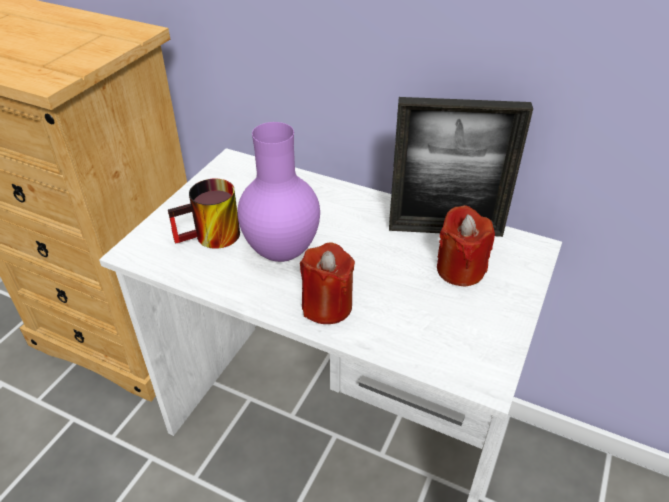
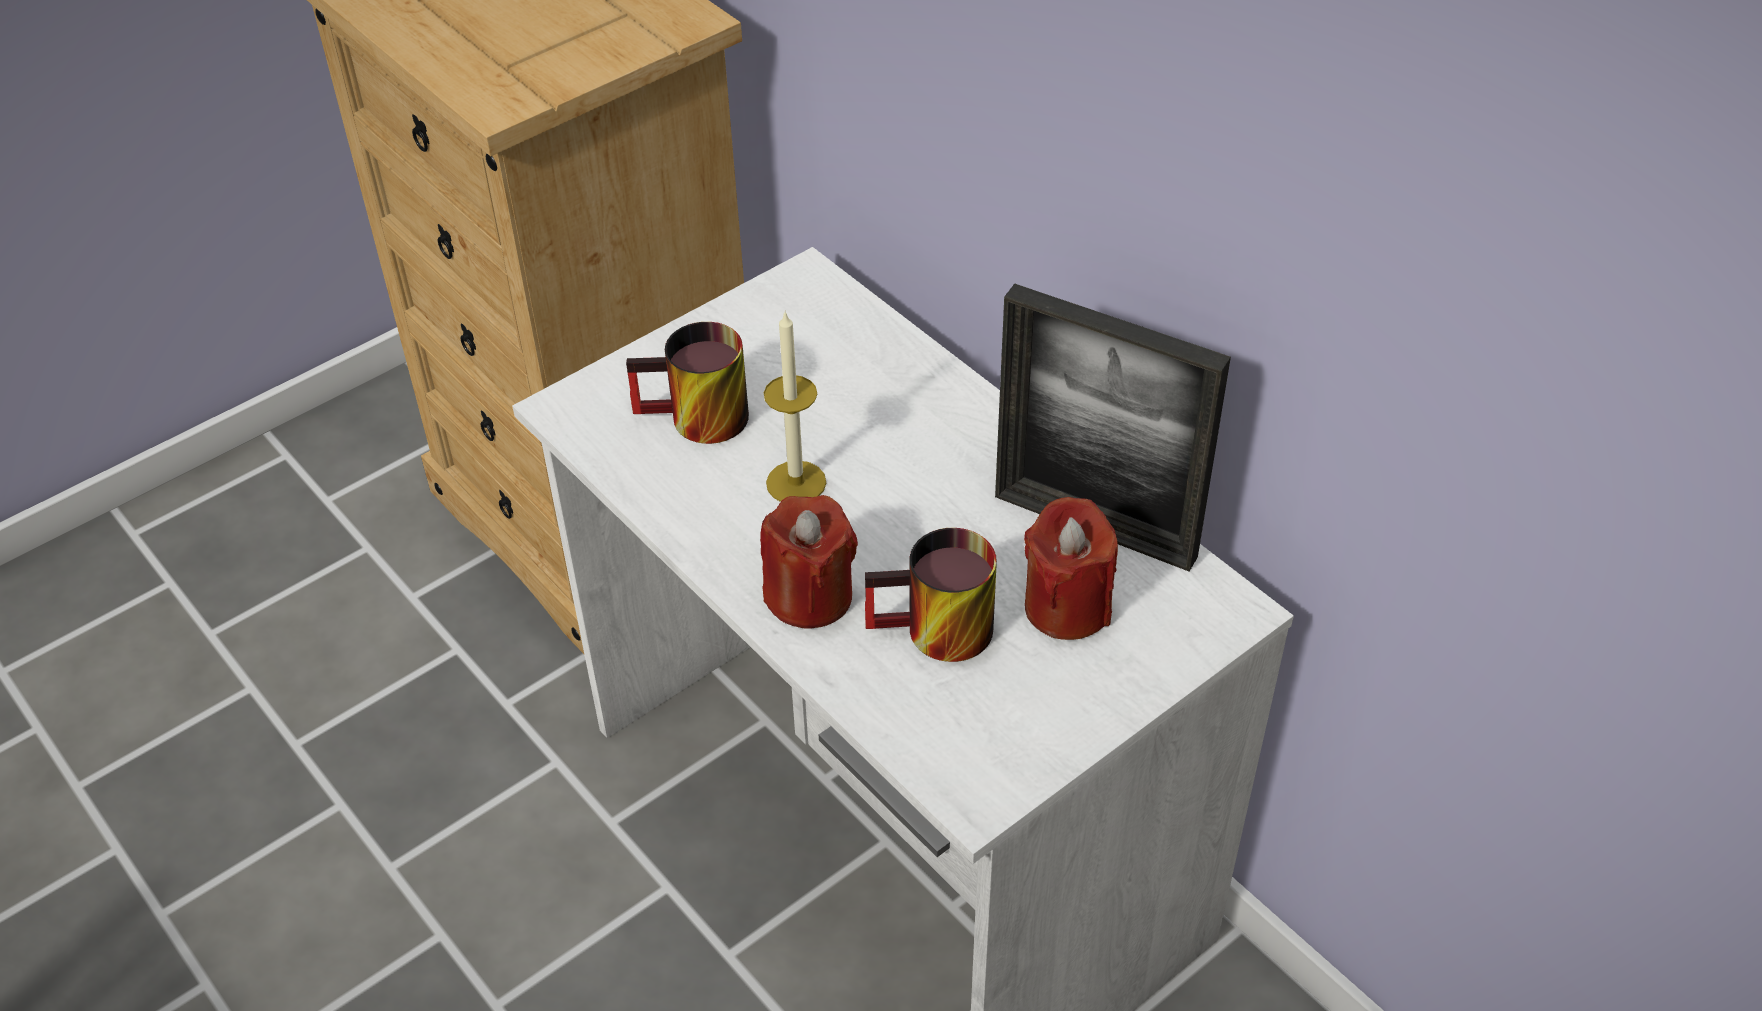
camera: 25 degrees right, 5 degrees up
(284, 252) = (796, 482): purple vase -> candle
(406, 304) = (935, 636): none -> mug

